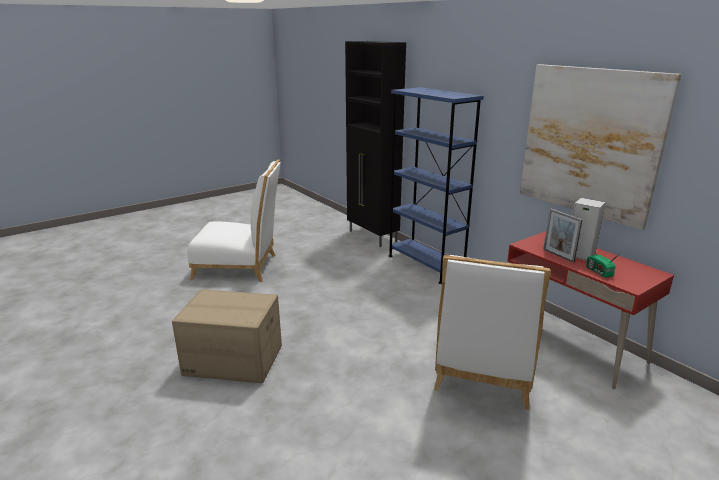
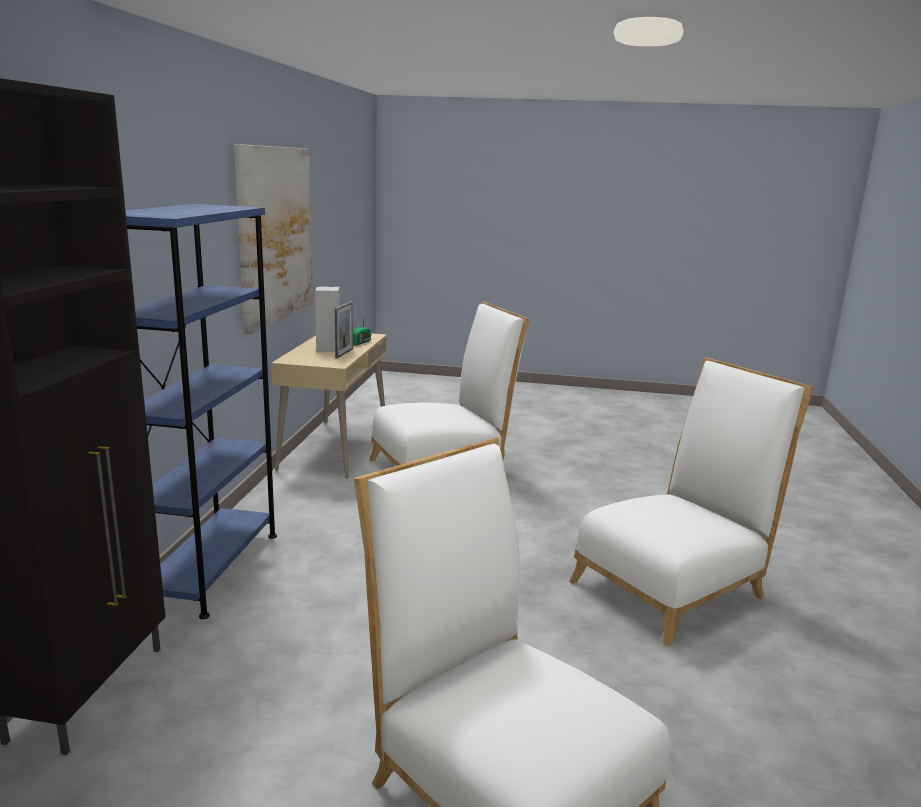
camera: 135 degrees left, 5 degrees down
(233, 361) = (674, 585): cardboard box -> white chair
(570, 344) = (334, 448): red desk -> beige desk

